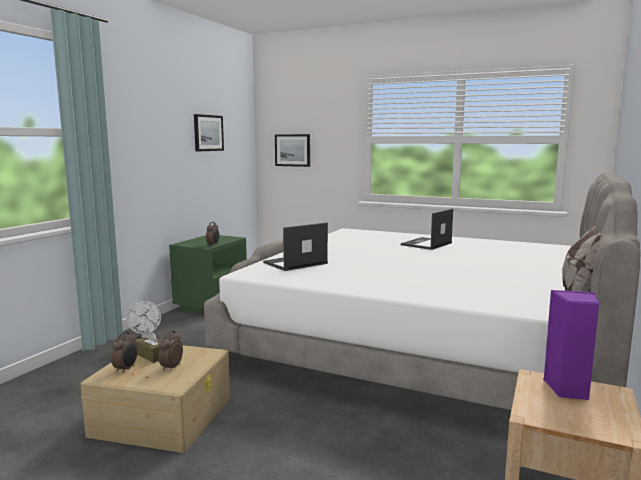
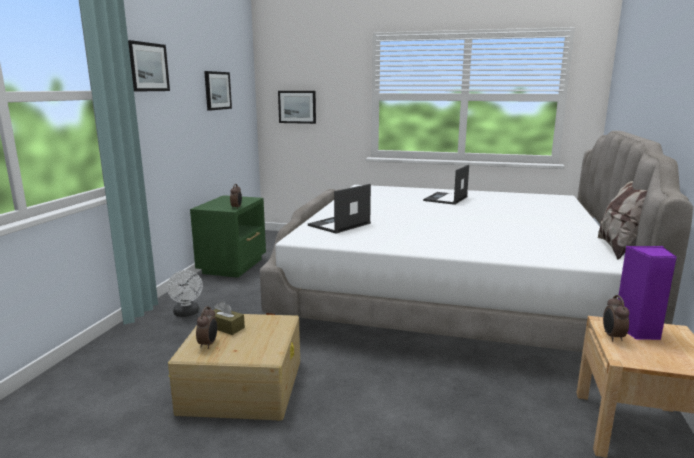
camera: 10 degrees left, 5 degrees up
(128, 108) = (147, 67): none -> picture
(171, 368) = (253, 339): alarm clock -> alarm clock (612, 337)

